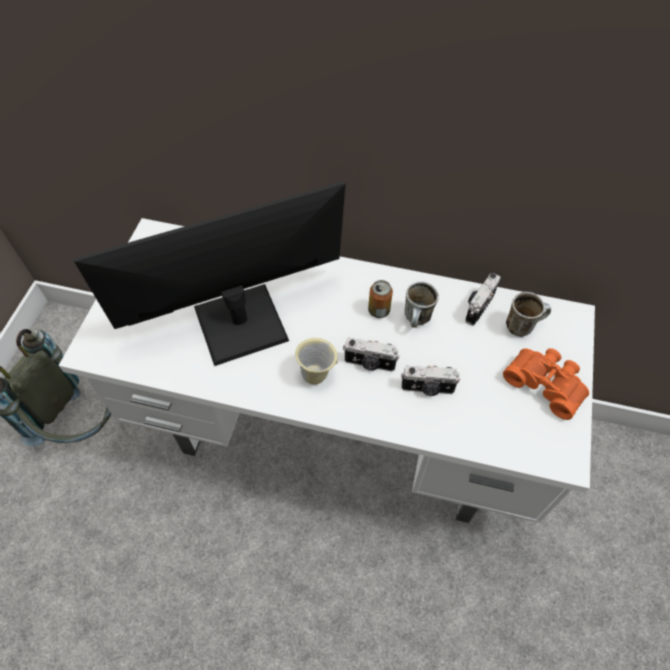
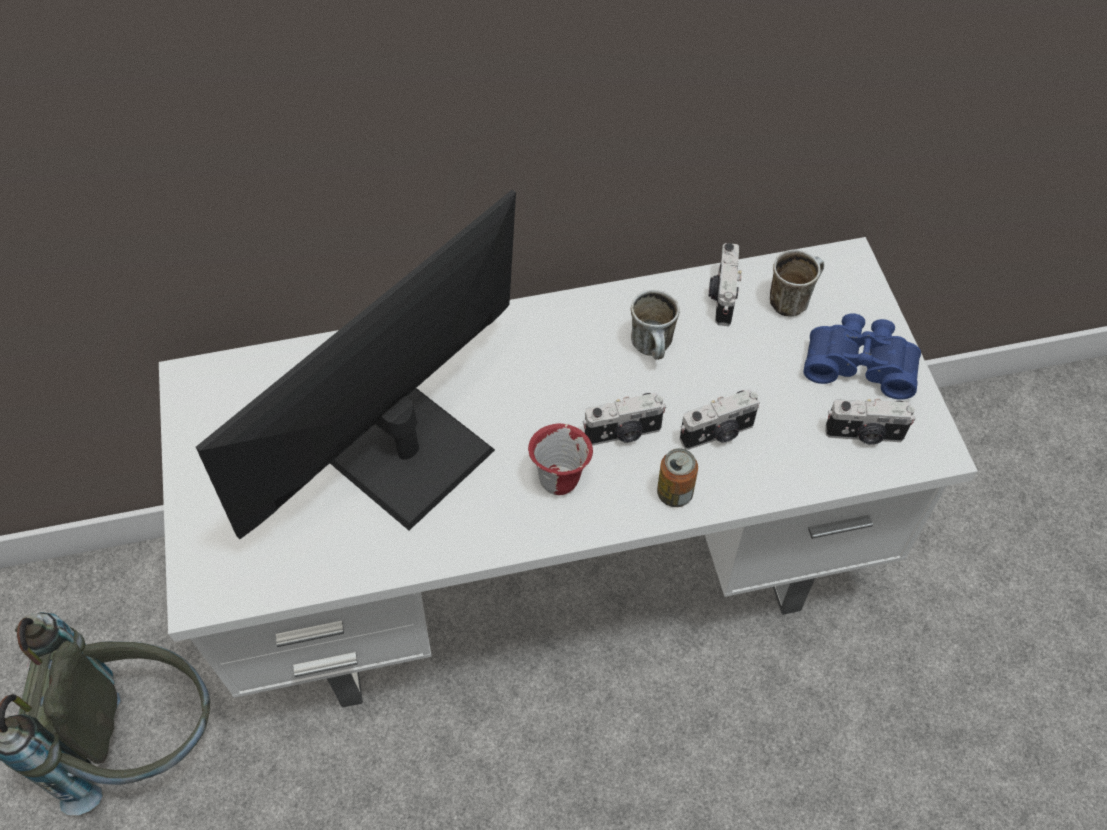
camera: 25 degrees left, 0 degrees up
(317, 374) = (561, 478): beige mug -> red mug
(379, 310) = (594, 356): can -> can (675, 493)
(523, 430) = (864, 435): none -> camera
(546, 383) = (860, 362): orange binoculars -> blue binoculars

